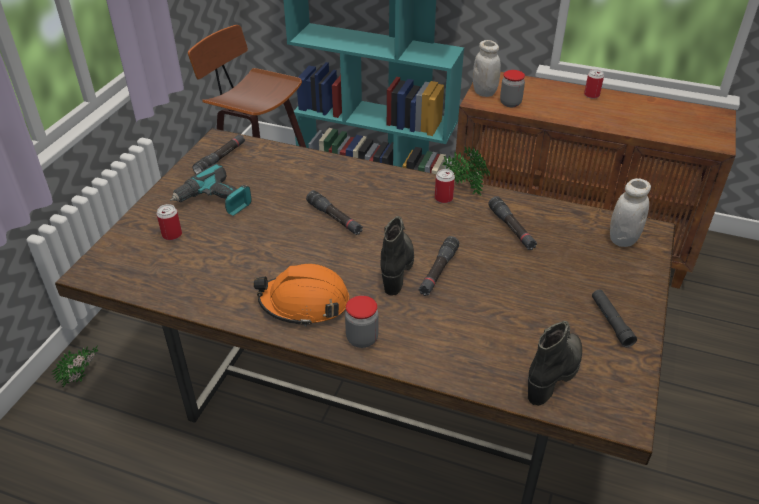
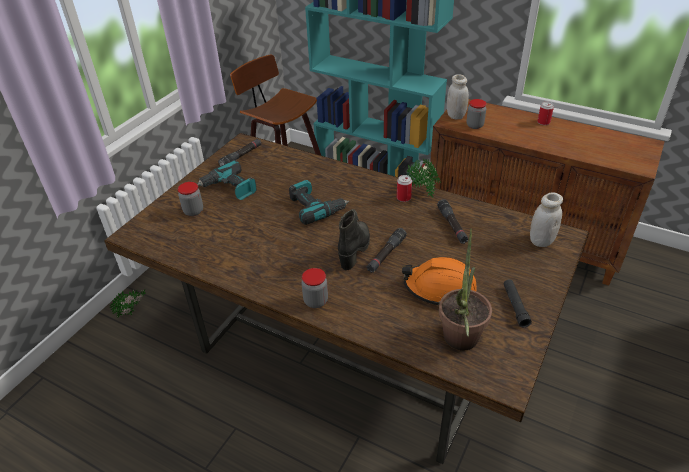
camera: 10 degrees right, 0 degrees up
(172, 235) = (193, 211): can -> jar
(304, 303) = (279, 270): orange hard hat -> orange hard hat (439, 288)
(334, 218) = (316, 207): black flashlight -> power drill
(554, 374) = (459, 343): black boot -> potted plant

